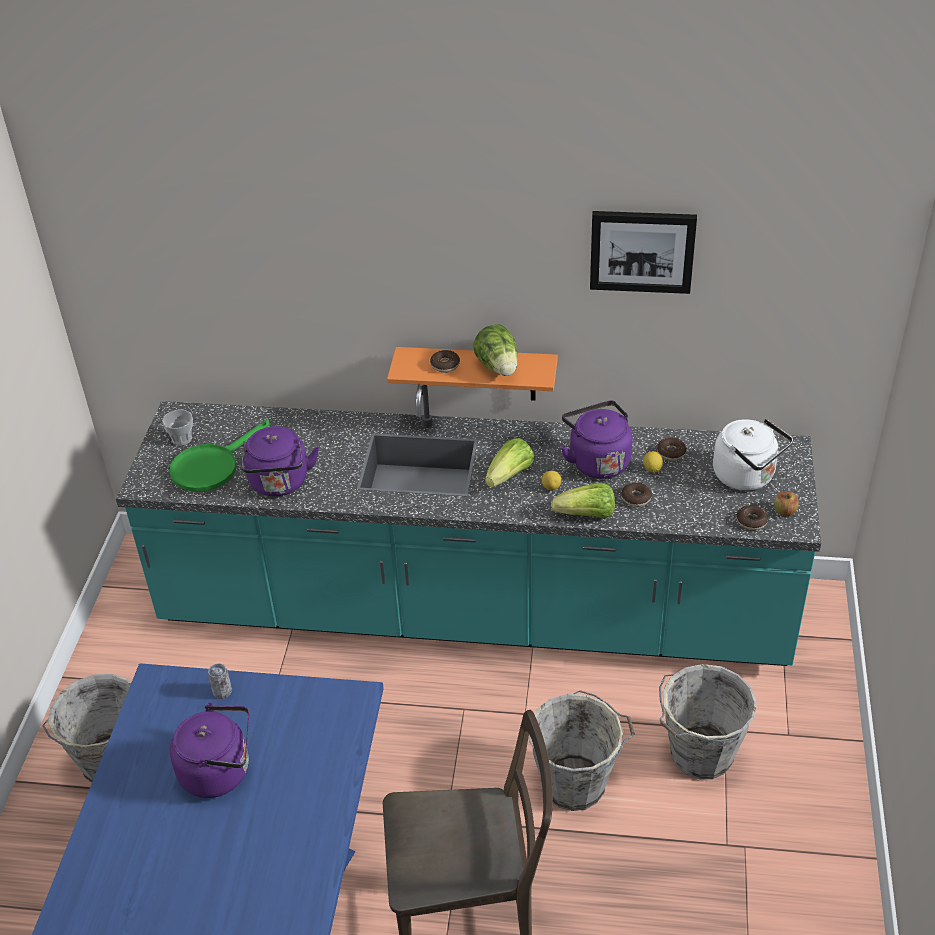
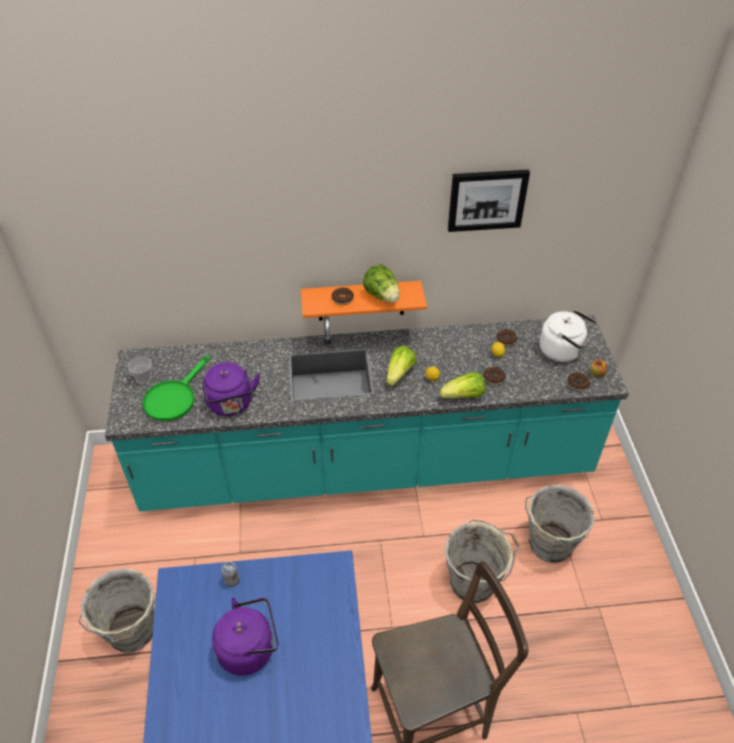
camera: 15 degrees left, 5 degrees up
(597, 461) = (457, 353): purple kettle -> none

